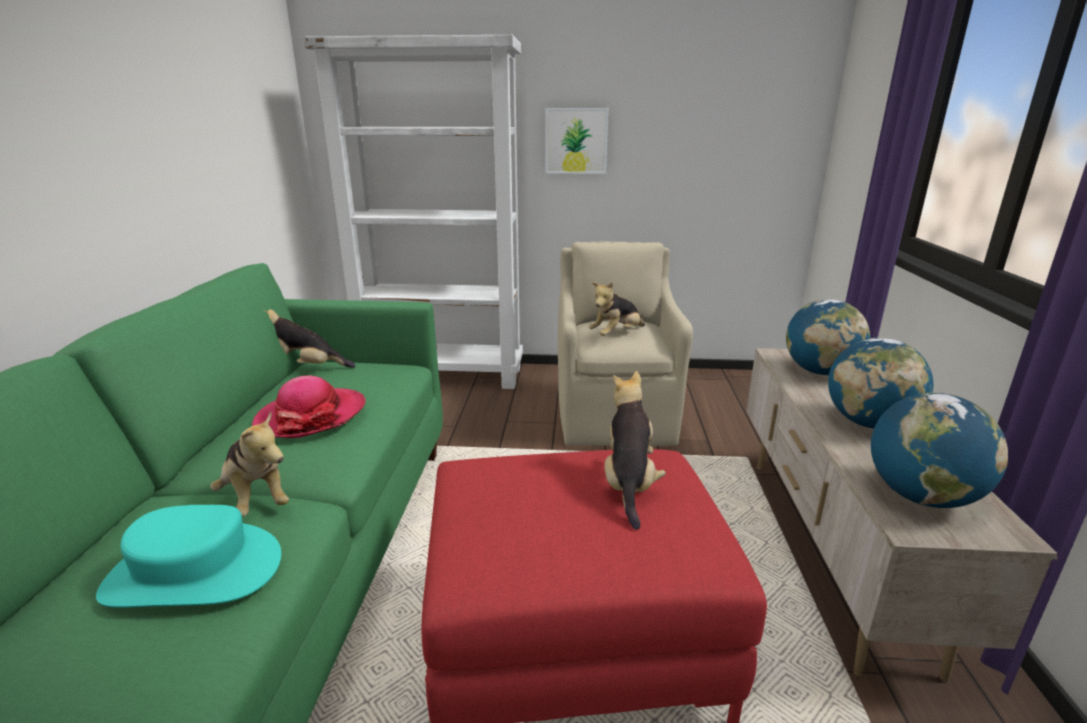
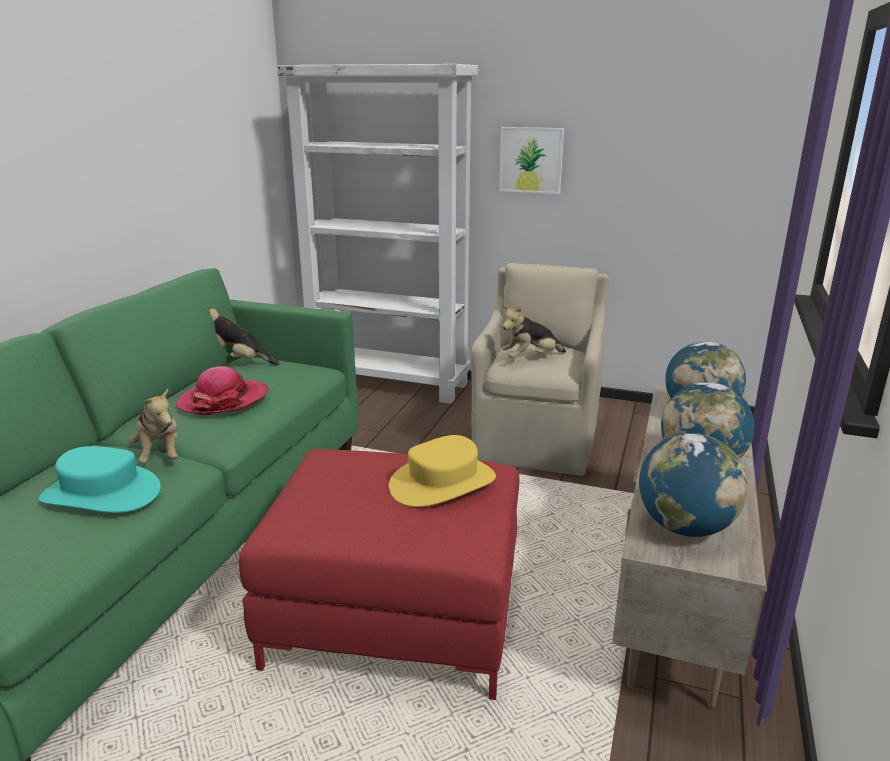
camera: 15 degrees right, 0 degrees up
(629, 483) = (443, 483): plush toy -> yellow hat

